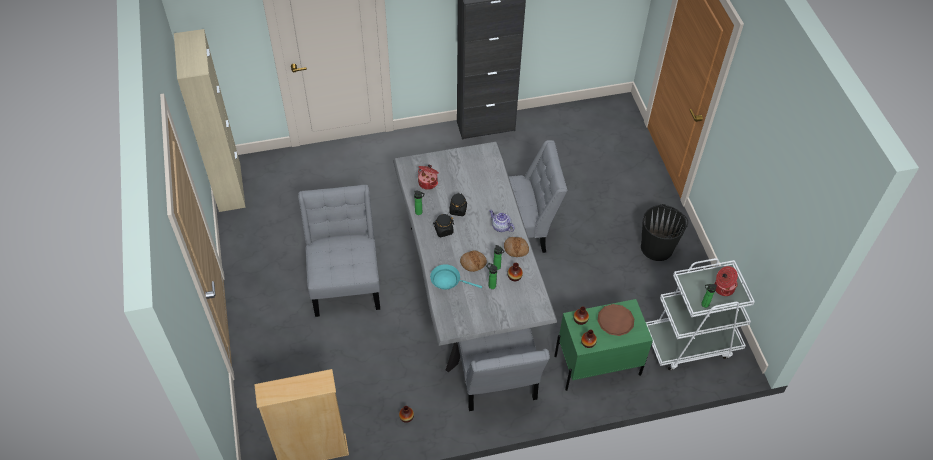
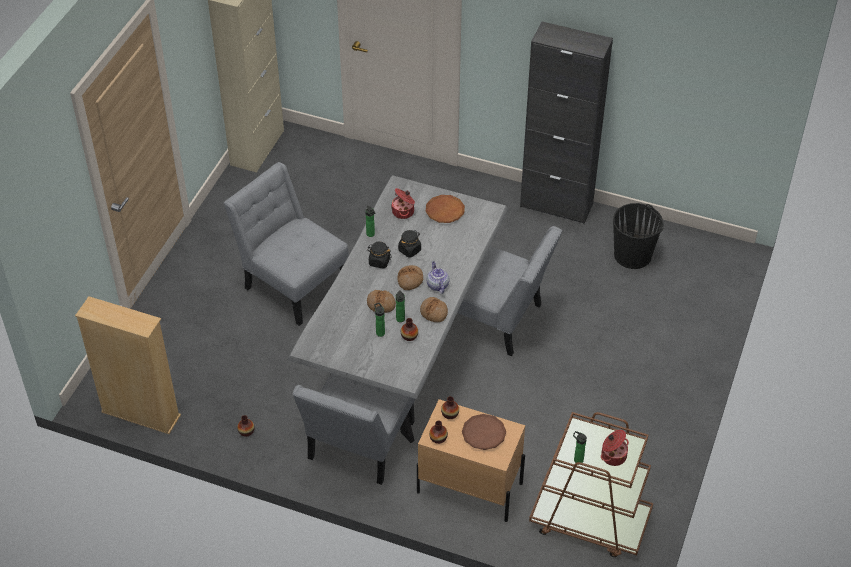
camera: 35 degrees right, 5 degrees down
(345, 280) = (293, 283): grey chair -> grey chair turned 75 degrees counterclockwise
(448, 280) = (343, 307): turquoise frying pan -> none
(457, 167) = (445, 211): none -> brown plate
(478, 233) = (410, 280): none -> bread
(597, 365) = (469, 487): green nightstand -> beige nightstand
(657, 247) = (637, 412): black bucket -> black bucket (633, 255)
(691, 342) = (589, 521): white cart -> brown cart

